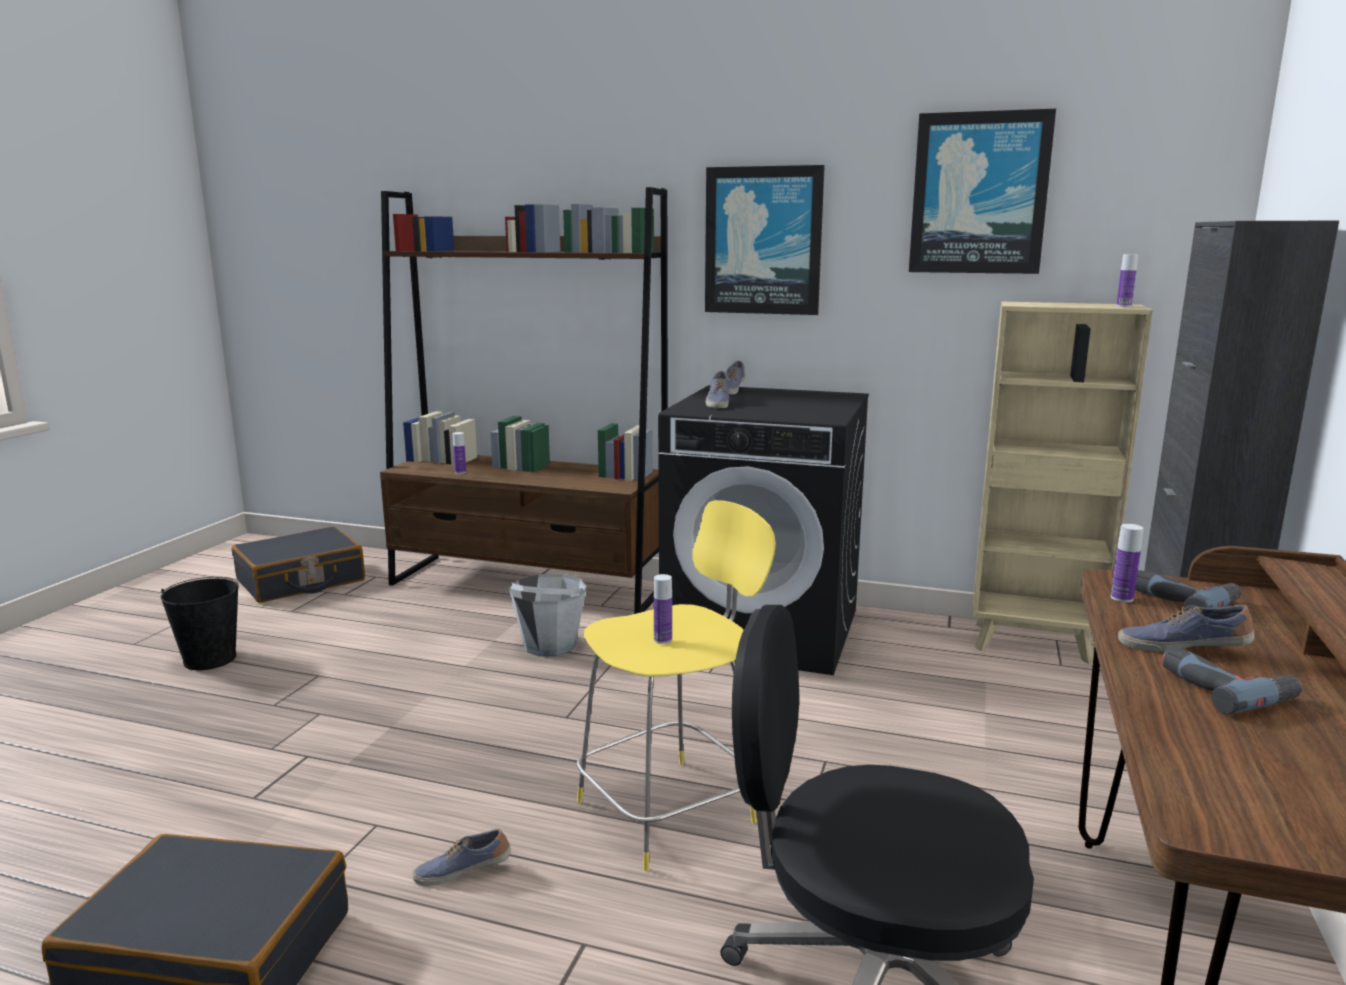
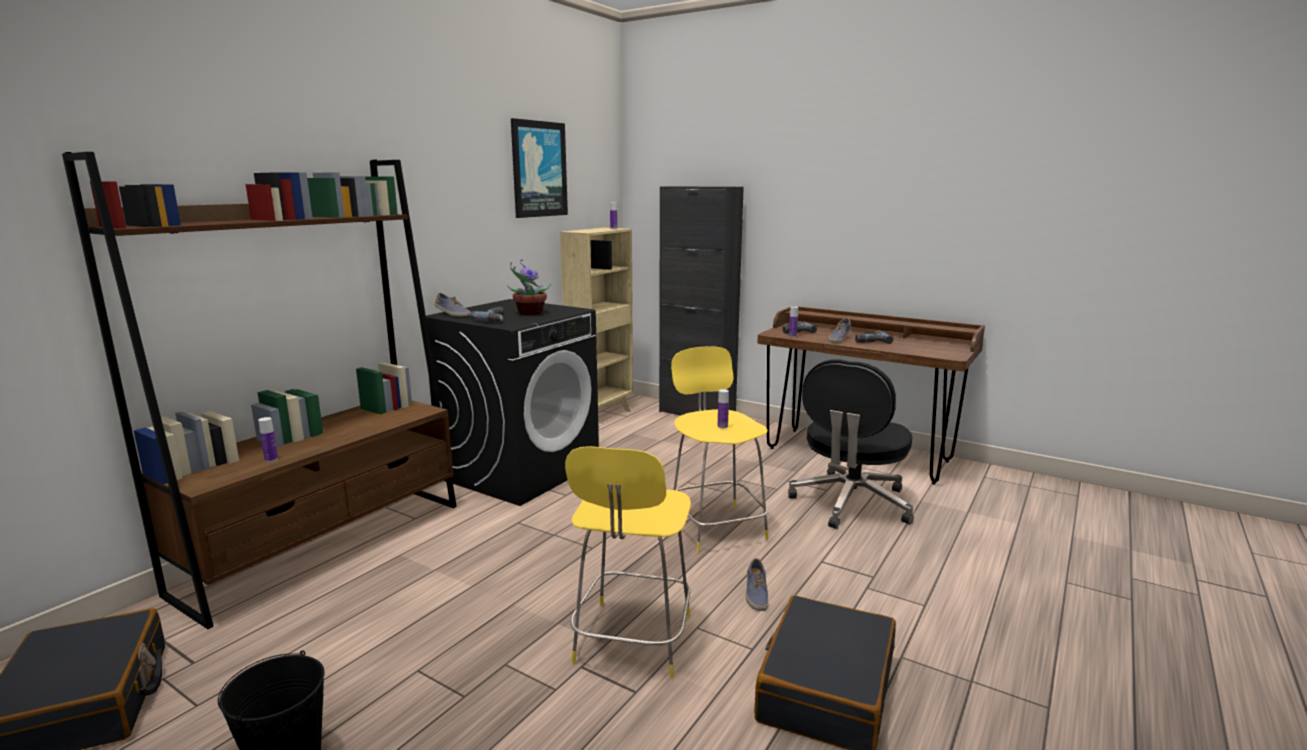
camera: 75 degrees left, 0 degrees up
(349, 780) = (632, 642): none -> yellow stool
(549, 645) = (469, 545): grey bucket -> none
(718, 403) = (496, 319): shoe -> power drill
(763, 241) = (437, 201): picture -> none
(774, 407) = (528, 313): none -> potted plant

